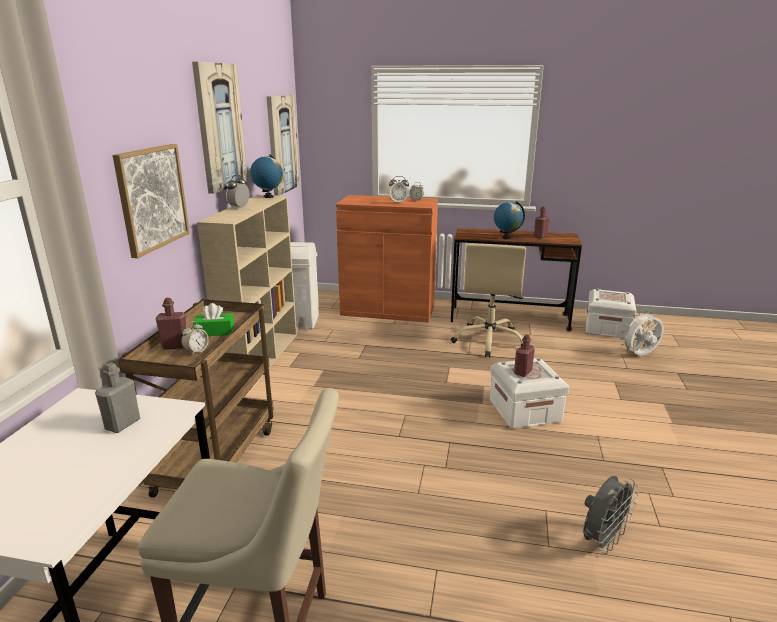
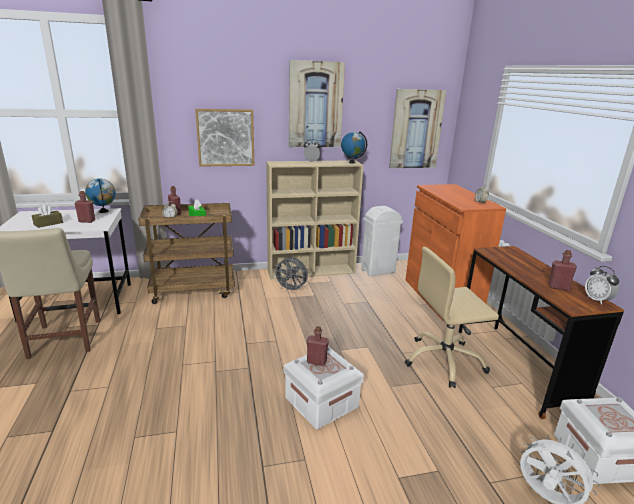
camera: 65 degrees right, 0 degrees up
(77, 472) = (48, 223): none -> brown tissue box
(122, 424) = (87, 221): grey bottle -> red bottle
(398, 202) = (457, 198): alarm clock -> alarm clock (597, 300)
(506, 237) = (519, 270): globe -> globe (103, 211)
(602, 541) = (142, 470): grey fan -> grey fan (291, 290)

